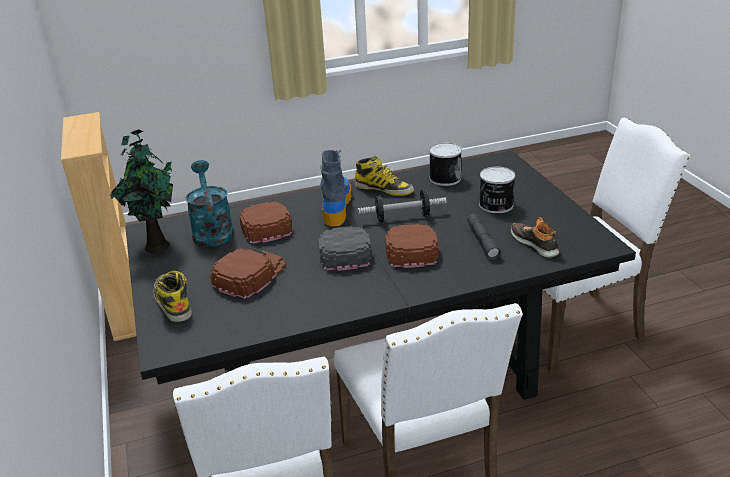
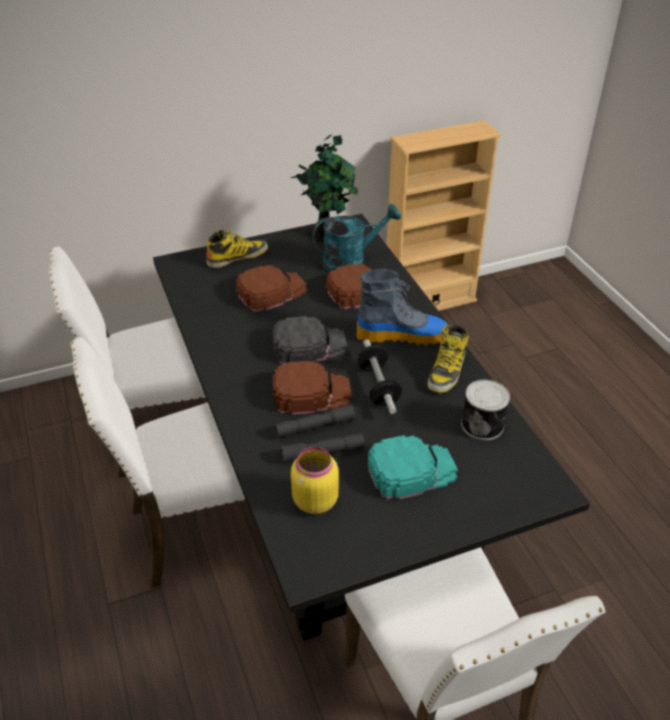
camera: 85 degrees right, 10 degrees up
(249, 275) = (271, 291): brown cap -> brown cap turned 60 degrees counterclockwise
(452, 245) = (315, 426): none -> grey flashlight
(495, 205) = (411, 470): can -> turquoise cap
(535, 244) = (314, 500): shoe -> yellow jar

